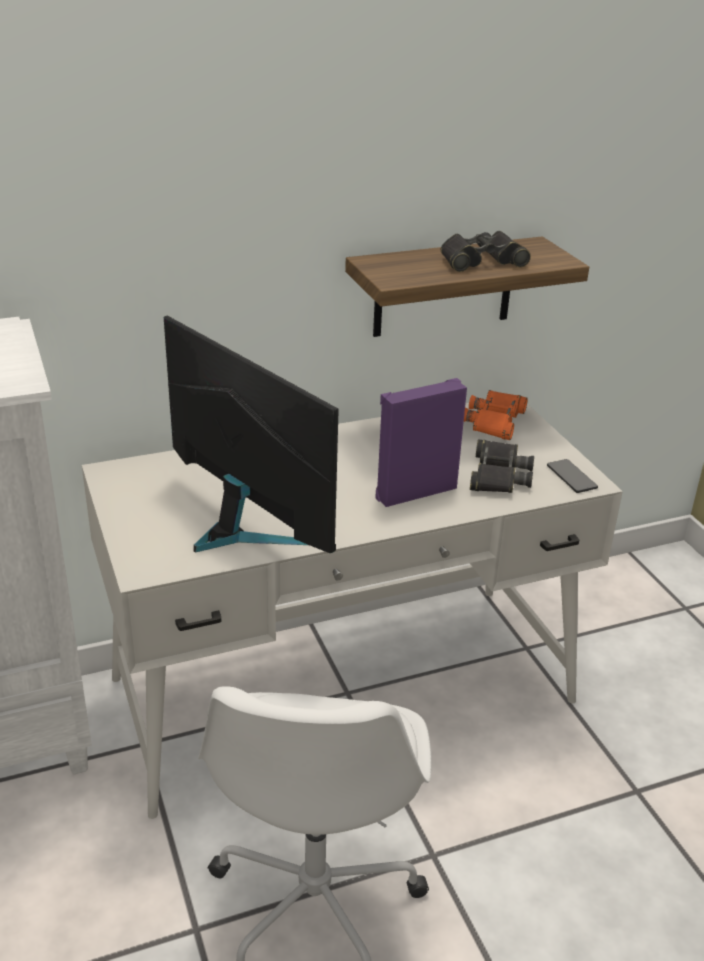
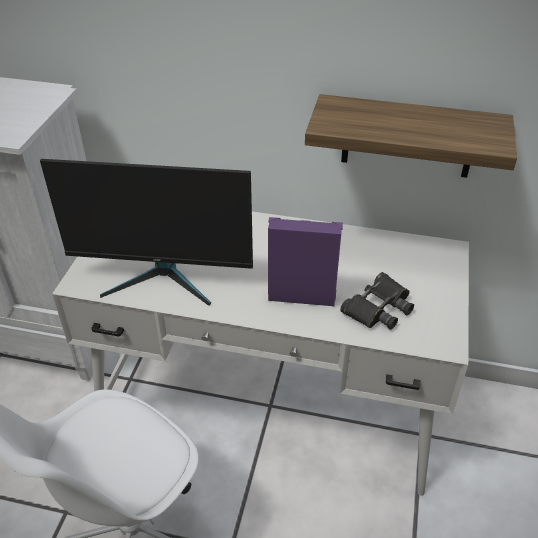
camera: 35 degrees right, 10 degrees up
(243, 527) = (163, 277): monitor -> monitor turned 105 degrees clockwise
(481, 260) = (423, 126): black binoculars -> none
(494, 421) = (424, 259): orange binoculars -> none
(571, 477) = (436, 333): phone -> none

